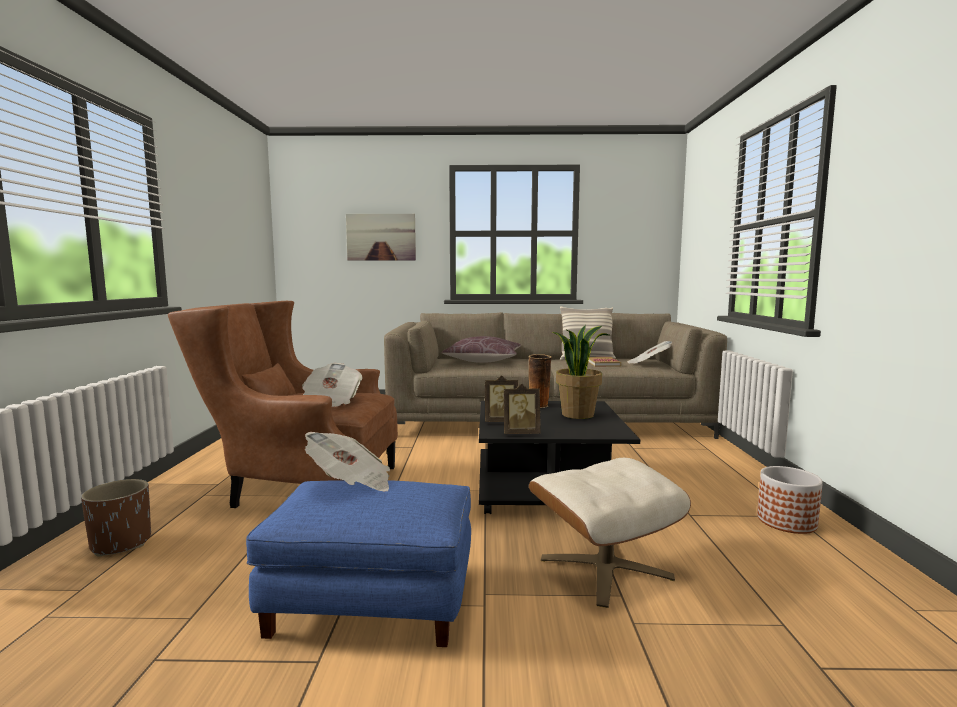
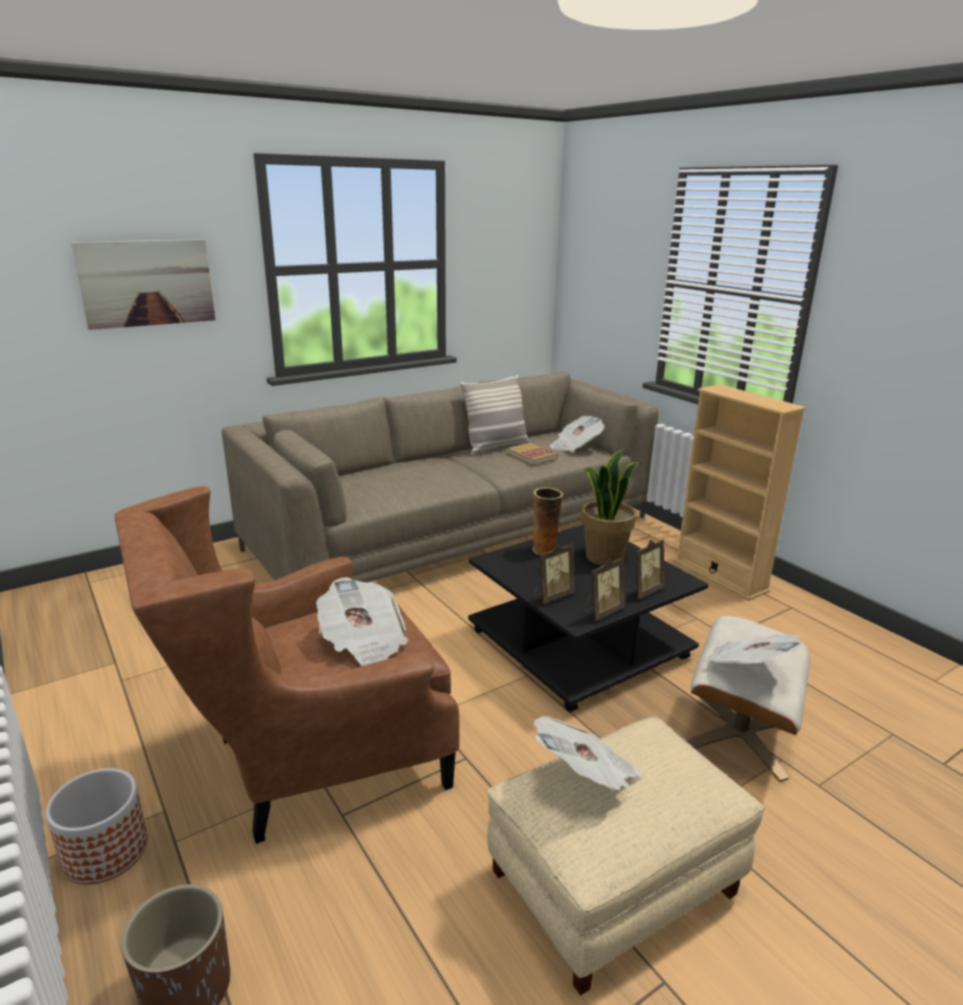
camera: 35 degrees left, 15 degrees up
(370, 601) = (614, 884): blue ottoman -> beige ottoman
(483, 361) = (388, 479): brown pillow -> none
(574, 432) = (643, 591): none -> picture frame
(583, 479) = (747, 668): none -> newspaper
(742, 482) = (720, 576): none -> beige bookcase
(787, 521) = (794, 616): planter -> planter (107, 851)

